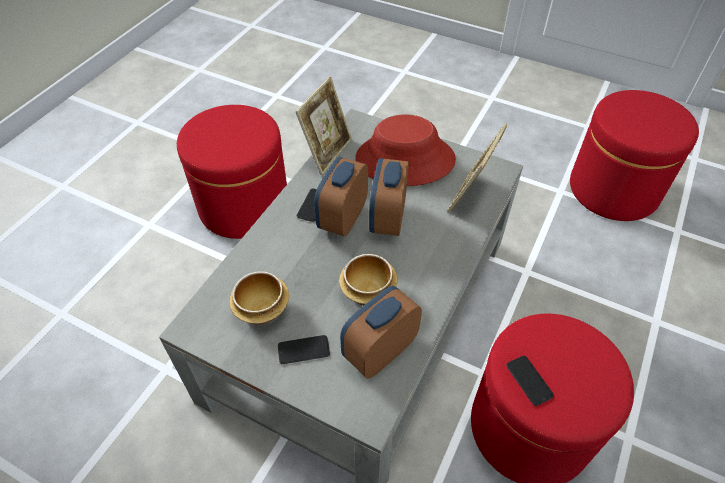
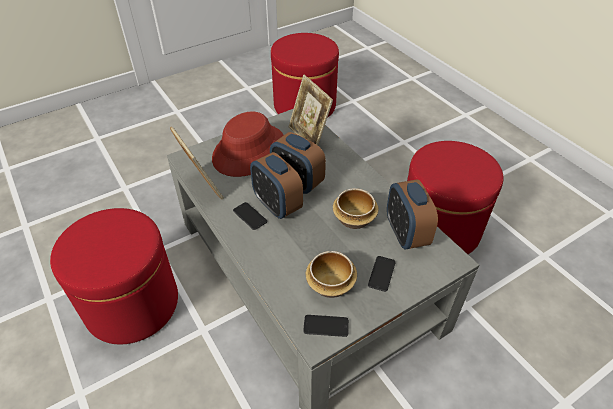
camera: 60 degrees left, 5 degrees down
(529, 380) = (456, 182): phone -> phone (326, 326)

